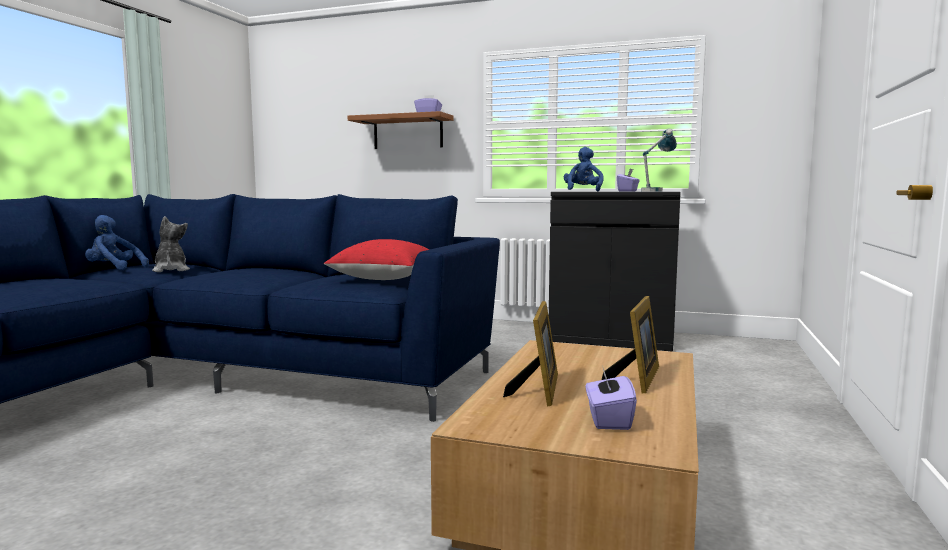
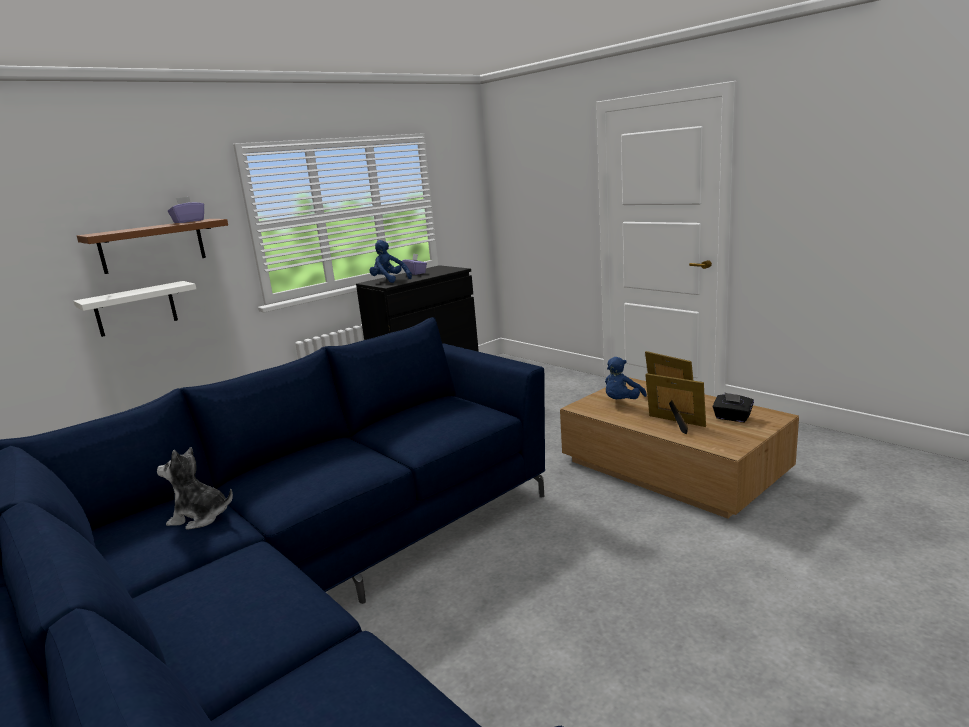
camera: 60 degrees left, 10 degrees up
(114, 269) = (125, 560): blue plush toy -> blue plush toy (622, 402)
(385, 279) = (447, 410): red pillow -> none
(388, 178) = (135, 309): none -> white shelf
(608, 420) = (732, 418): purple tissue box -> black tissue box
(656, 191) = (439, 269): table lamp -> none

